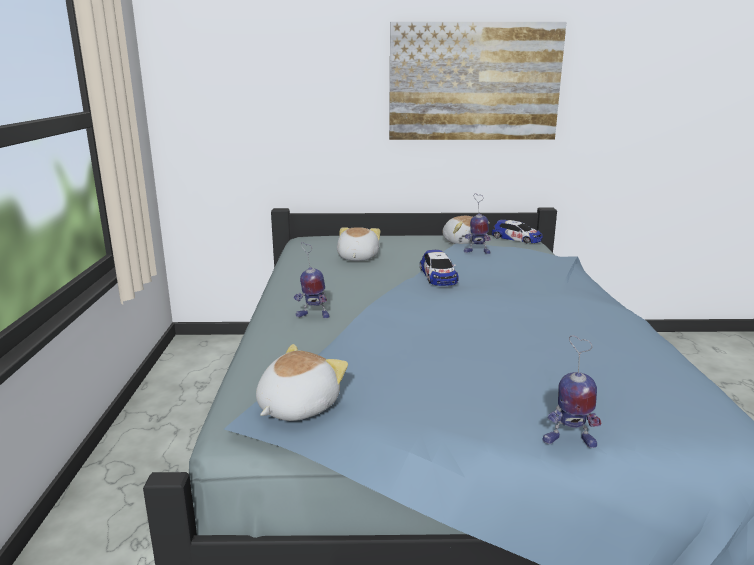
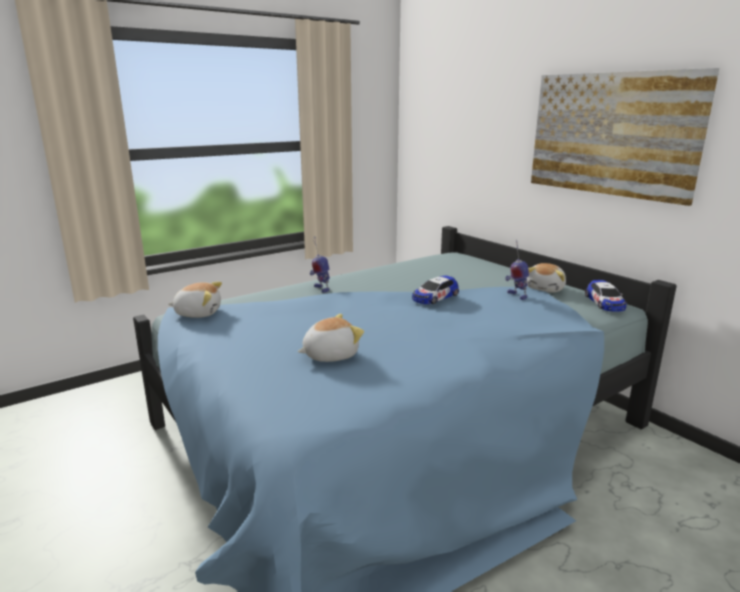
camera: 55 degrees right, 0 degrees up
(357, 258) = (438, 272): plush toy -> plush toy (330, 355)
(568, 441) = (219, 381): toy robot -> none

